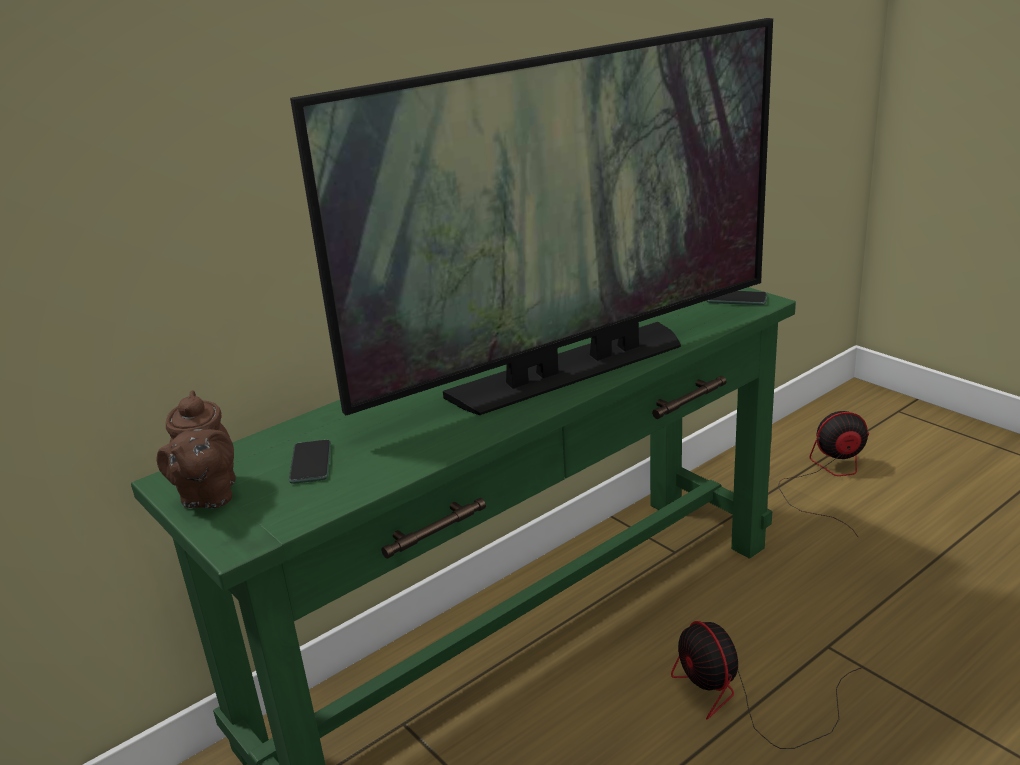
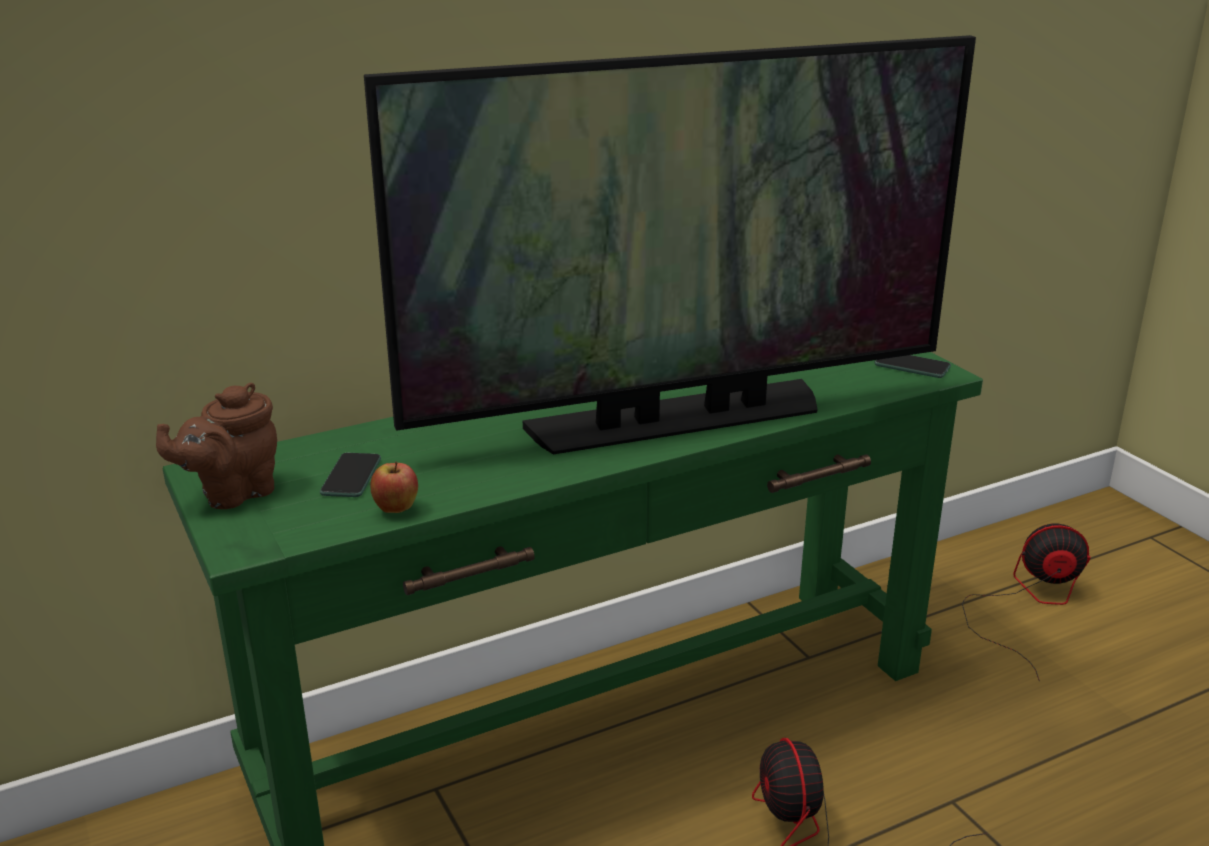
camera: 10 degrees right, 0 degrees up
(208, 496) = (232, 493): brown teapot -> brown teapot turned 45 degrees clockwise
(364, 485) = (396, 510): none -> apple

